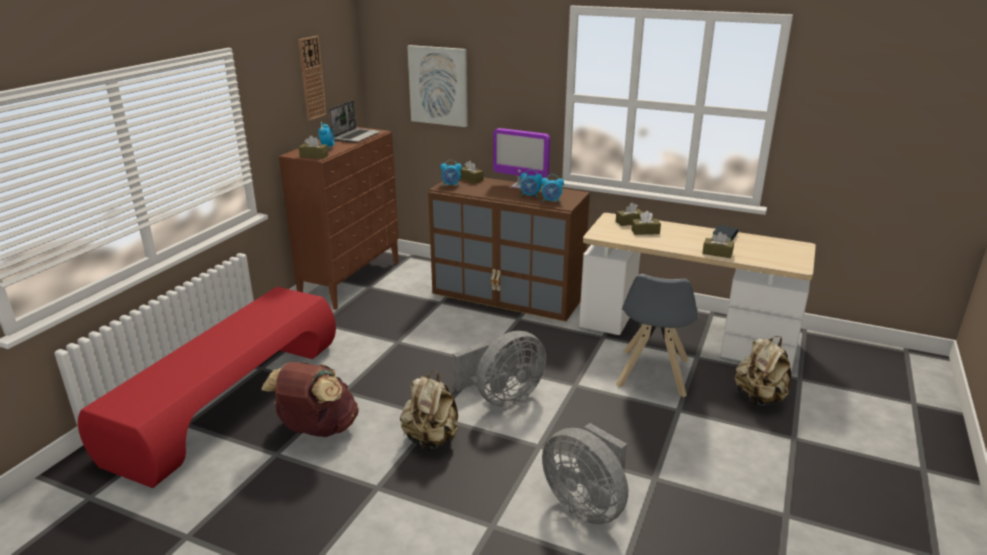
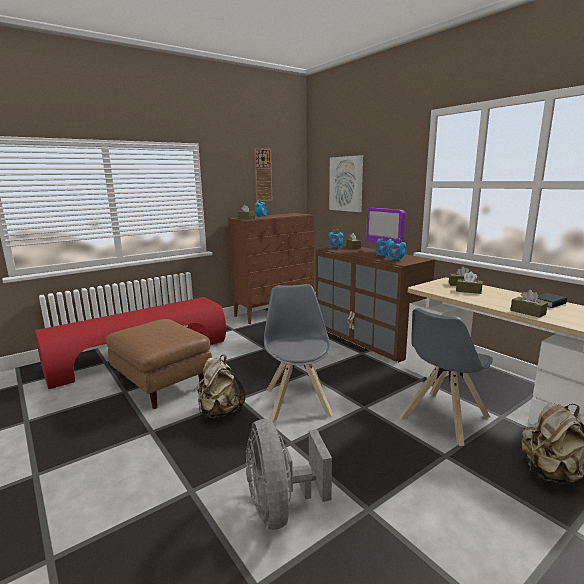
camera: 30 degrees right, 10 degrees down
(317, 430) = (161, 385): brown backpack -> brown ottoman
(356, 136) = (287, 215): laptop -> none
(502, 398) = (298, 400): grey fan -> grey chair

